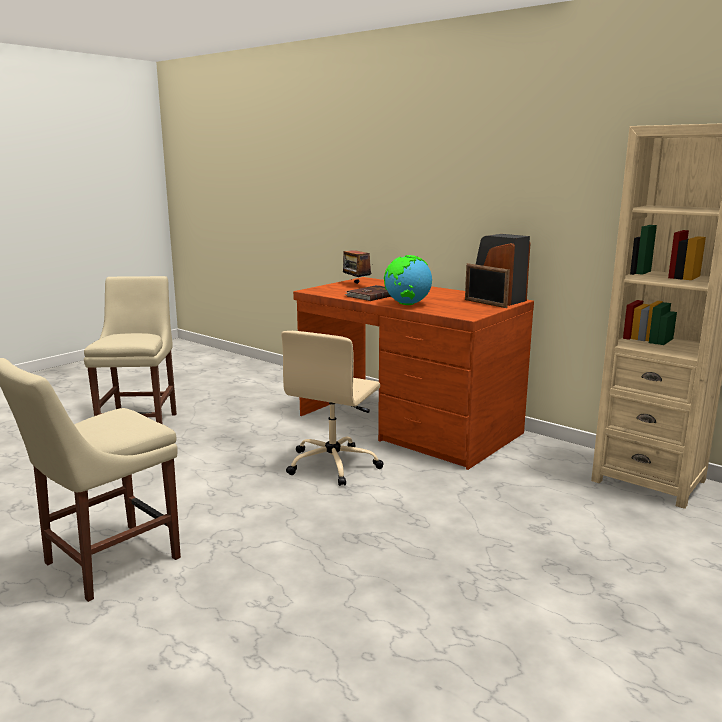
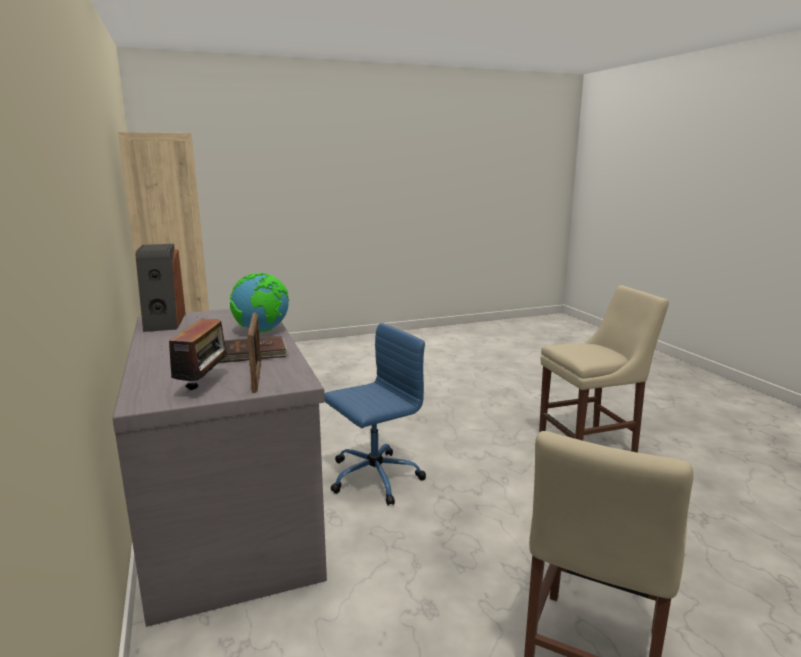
camera: 150 degrees left, 0 degrees up
(334, 464) = (373, 478): beige office chair -> blue office chair
(407, 424) = (230, 509): brown desk -> grey desk
(485, 303) = (194, 319): picture frame -> picture frame (256, 377)

